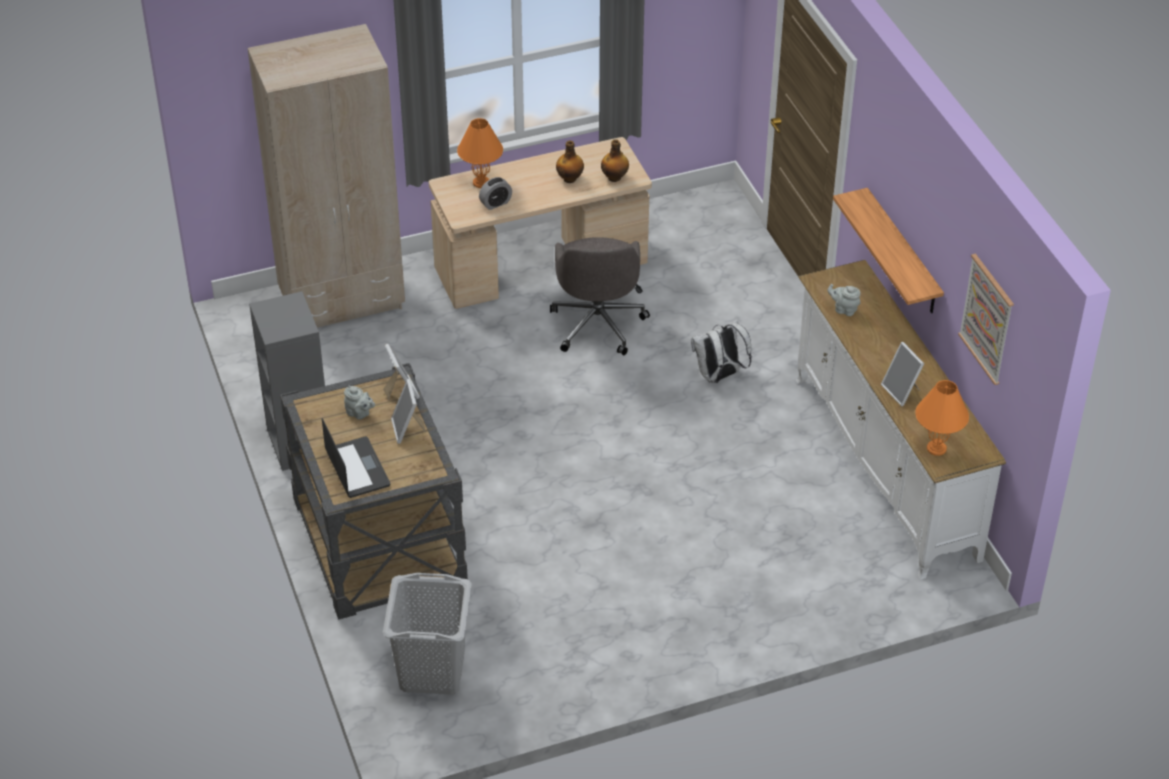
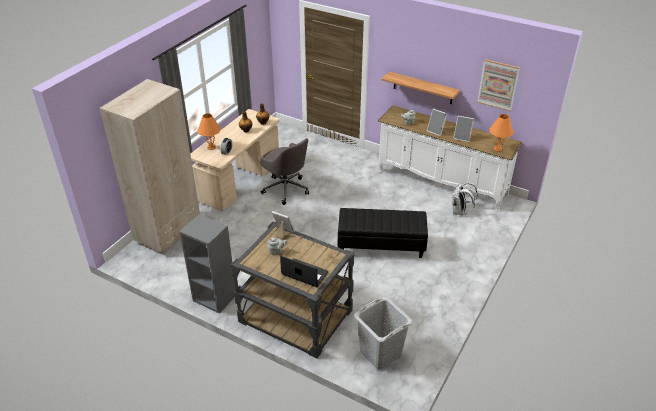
camera: 40 degrees left, 5 degrees down
(408, 429) = (306, 246): picture frame -> picture frame (436, 131)
(634, 514) = (381, 246): none -> black ottoman
(719, 376) = (351, 183): white backpack -> white backpack (460, 211)

